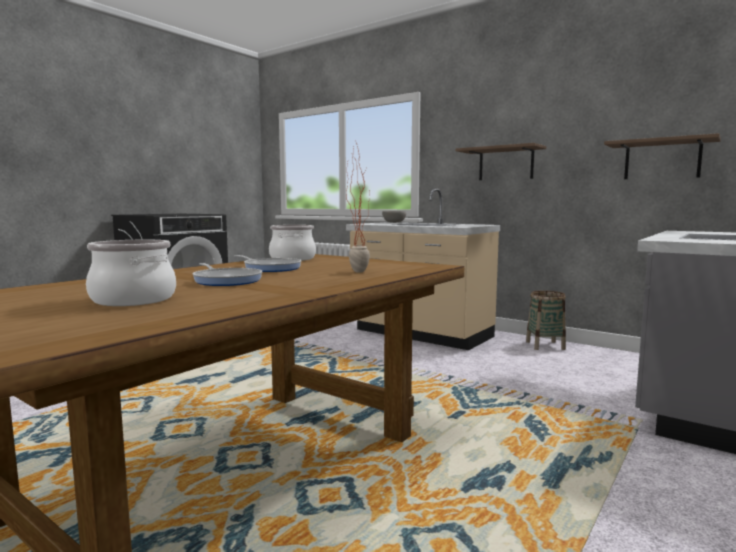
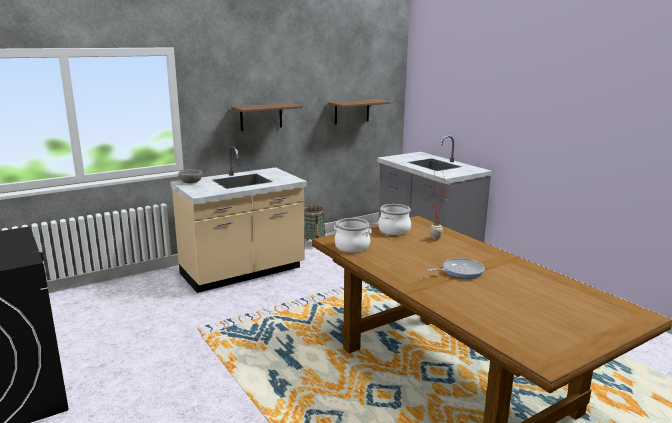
camera: 70 degrees left, 10 degrees up
(133, 300) = (524, 293): cooking pot -> cooking pot (394, 230)
(270, 268) = (406, 257): frying pan -> none

